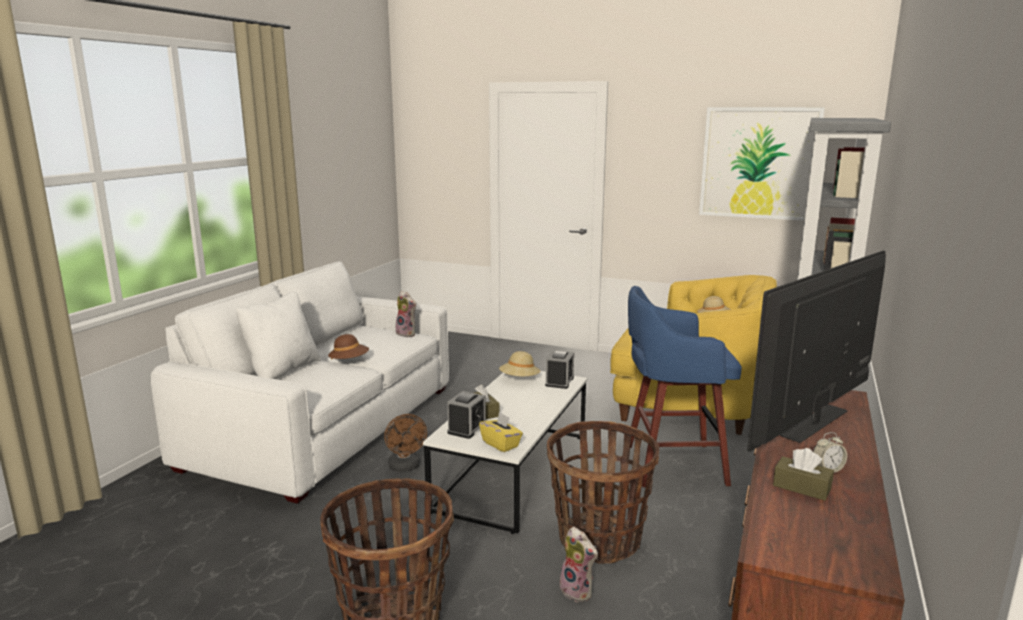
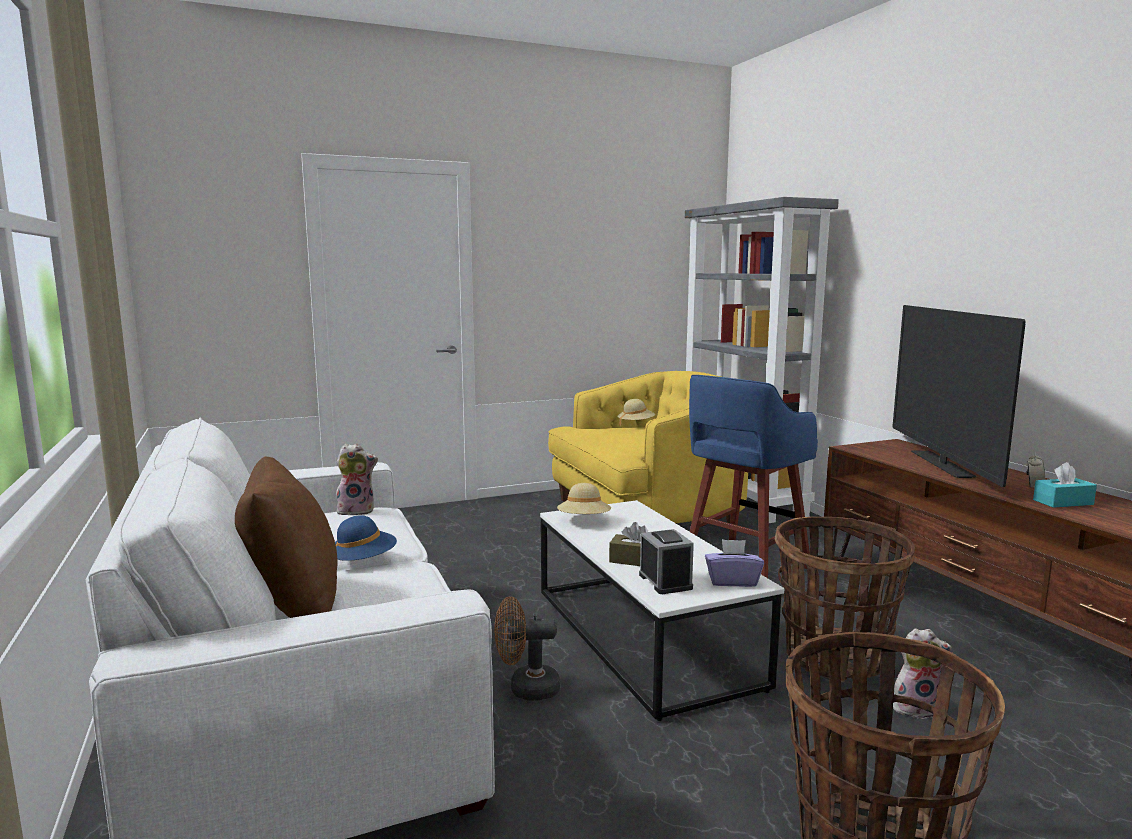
camera: 45 degrees left, 5 degrees down
(282, 370) = (293, 605): white pillow -> brown pillow
(349, 361) = (363, 562): brown hat -> blue hat
(405, 467) = (526, 689): brown fan -> brown fan turned 150 degrees clockwise
(501, 444) = (732, 581): yellow tissue box -> purple tissue box
(559, 381) = (625, 510): alarm clock -> none
(759, 163) = (632, 258): picture -> none
(801, 487) = (1063, 502): brown tissue box -> turquoise tissue box

